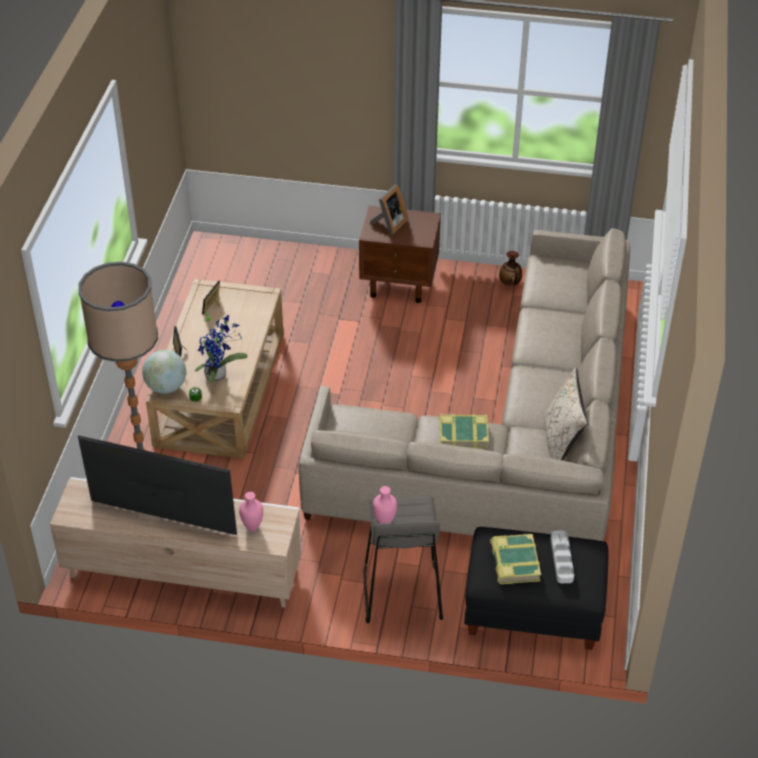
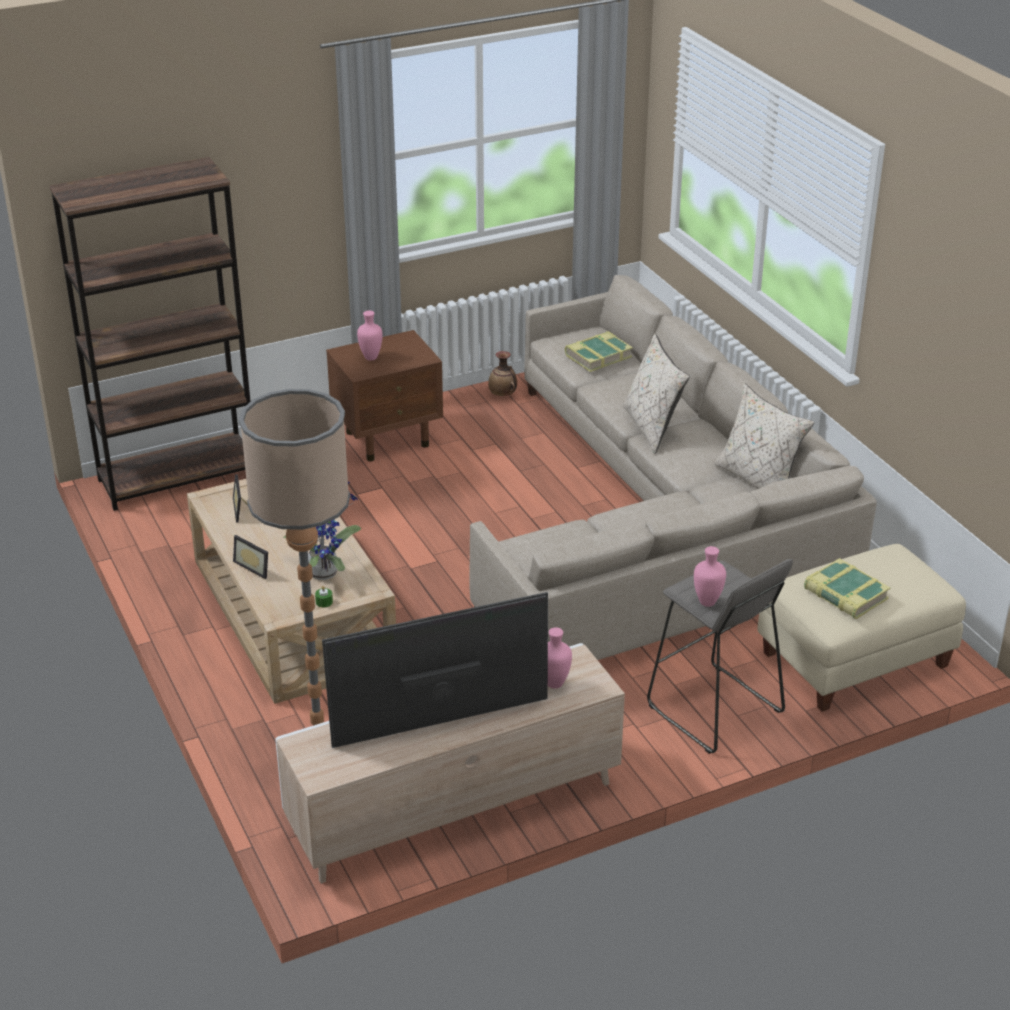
camera: 35 degrees left, 10 degrees down
(166, 387) = (277, 607): globe -> none
(245, 255) = (178, 477): none -> brown bookcase
(389, 224) = (370, 357): picture frame -> pink vase
(463, 434) = (656, 512): book -> book (597, 356)
(532, 610) = (855, 660): black ottoman -> beige ottoman
(535, 365) = (652, 428): none -> beige pillow
(561, 559) = (883, 571): grey tray -> none

